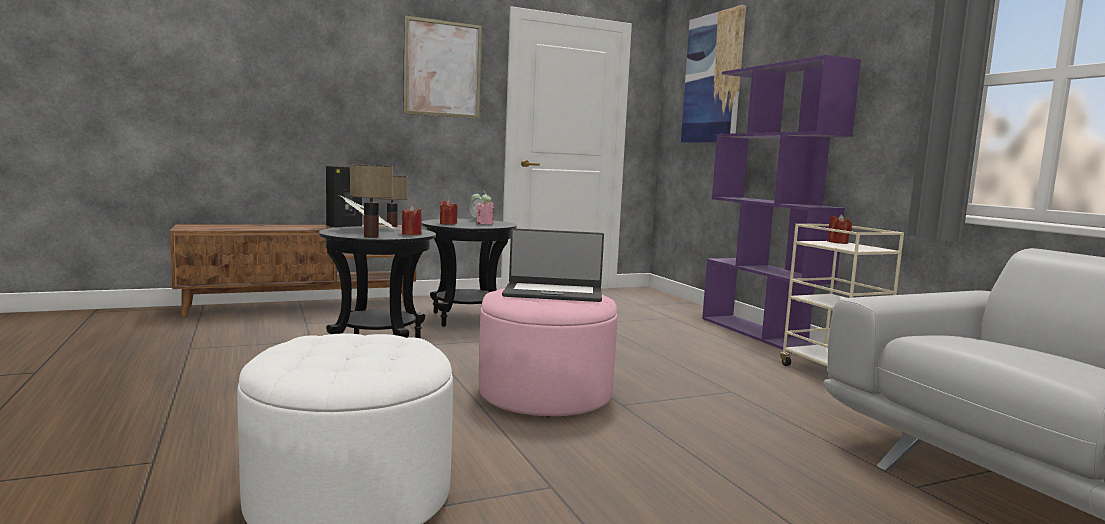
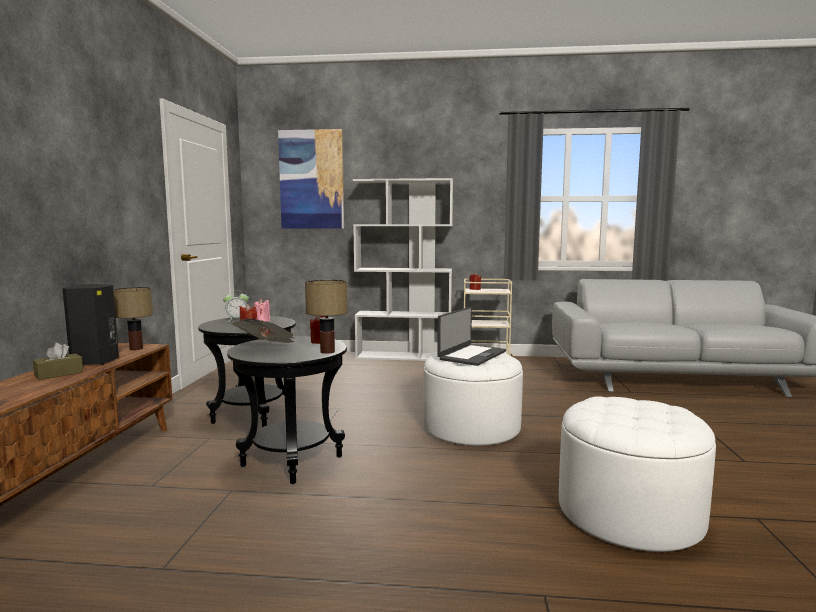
camera: 60 degrees left, 0 degrees up
(306, 227) = (59, 374): none -> brown tissue box
(443, 69) = (123, 161): picture -> none
(545, 393) = (471, 428): pink ottoman -> white ottoman
(761, 334) = (404, 356): purple bookcase -> white bookcase

